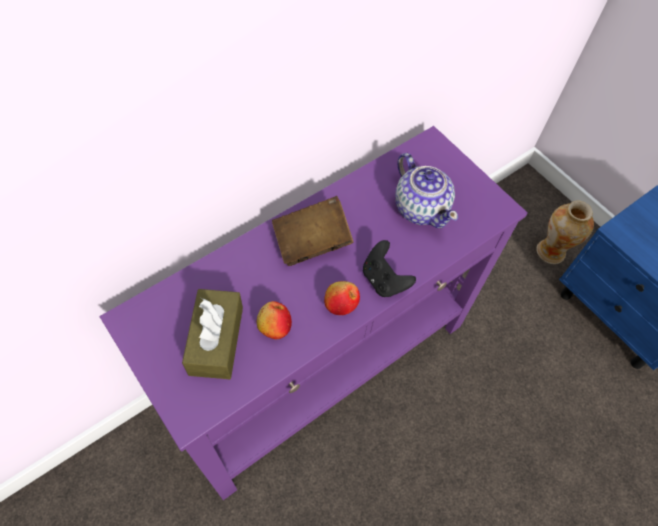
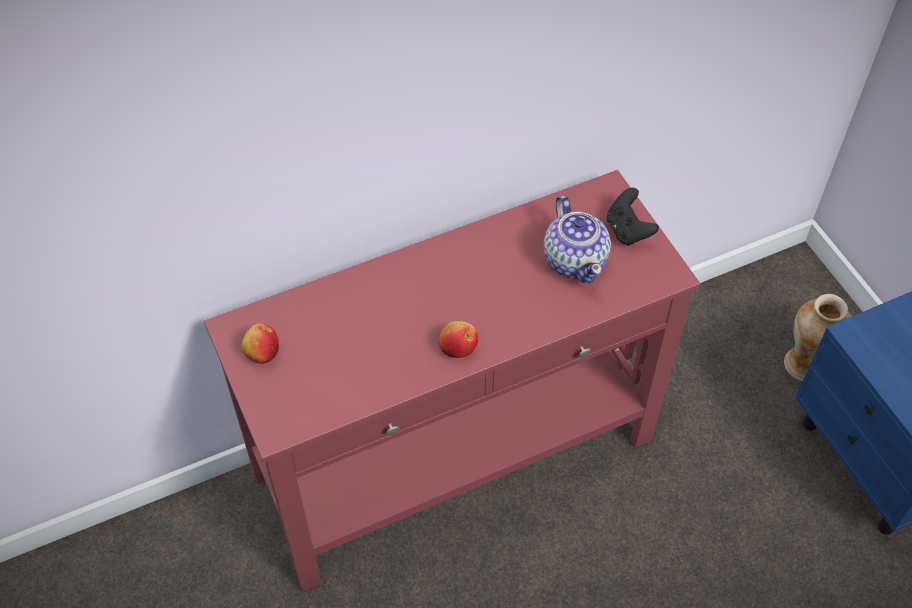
camera: 15 degrees right, 5 degrees down
(216, 340) = (318, 362): brown tissue box -> none
(274, 326) = (381, 359): apple -> apple (262, 352)
(312, 242) = (442, 279): brown book -> none
(322, 365) = (457, 458): purple console table -> red console table
(384, 280) = (512, 330): black game controller -> black game controller (628, 230)

